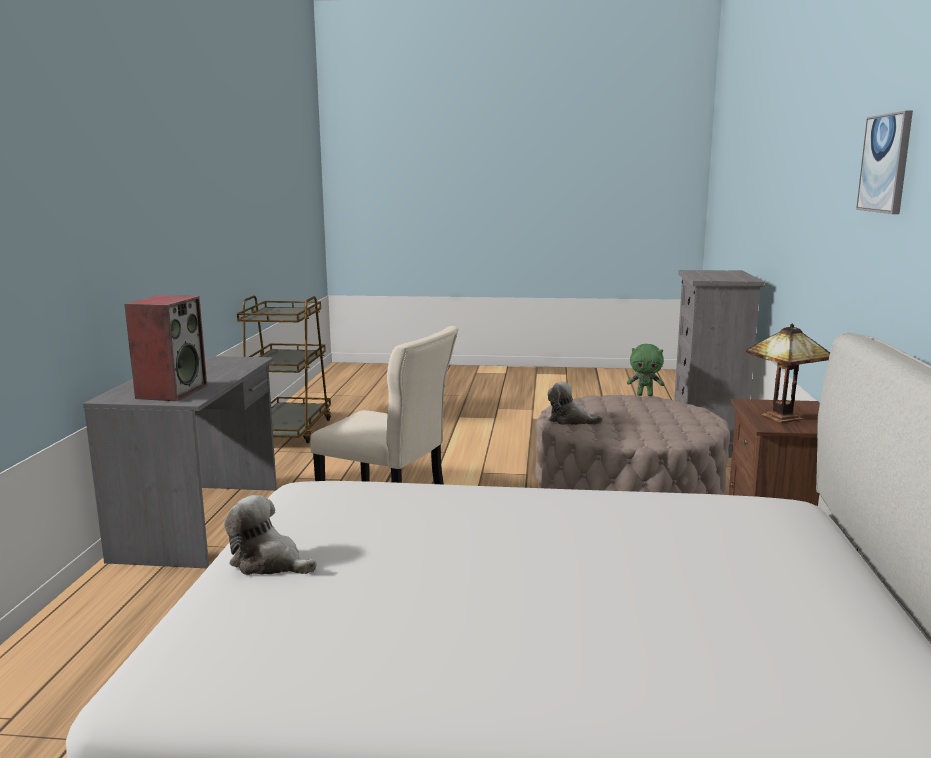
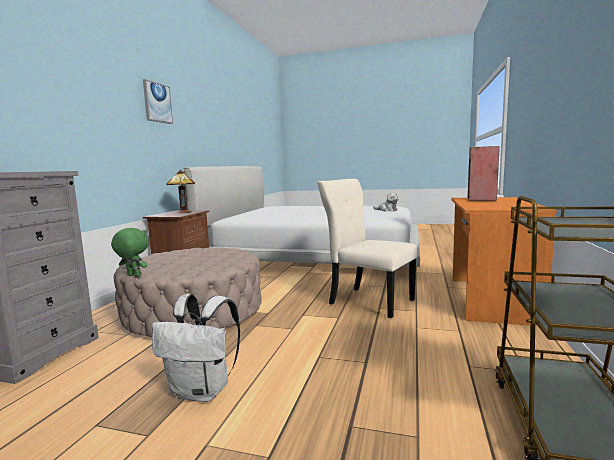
camera: 170 degrees left, 5 degrees down
(202, 522) = (489, 299): grey desk -> orange desk
(522, 432) = (203, 391): none -> white backpack
(570, 420) = (237, 257): plush toy -> none

